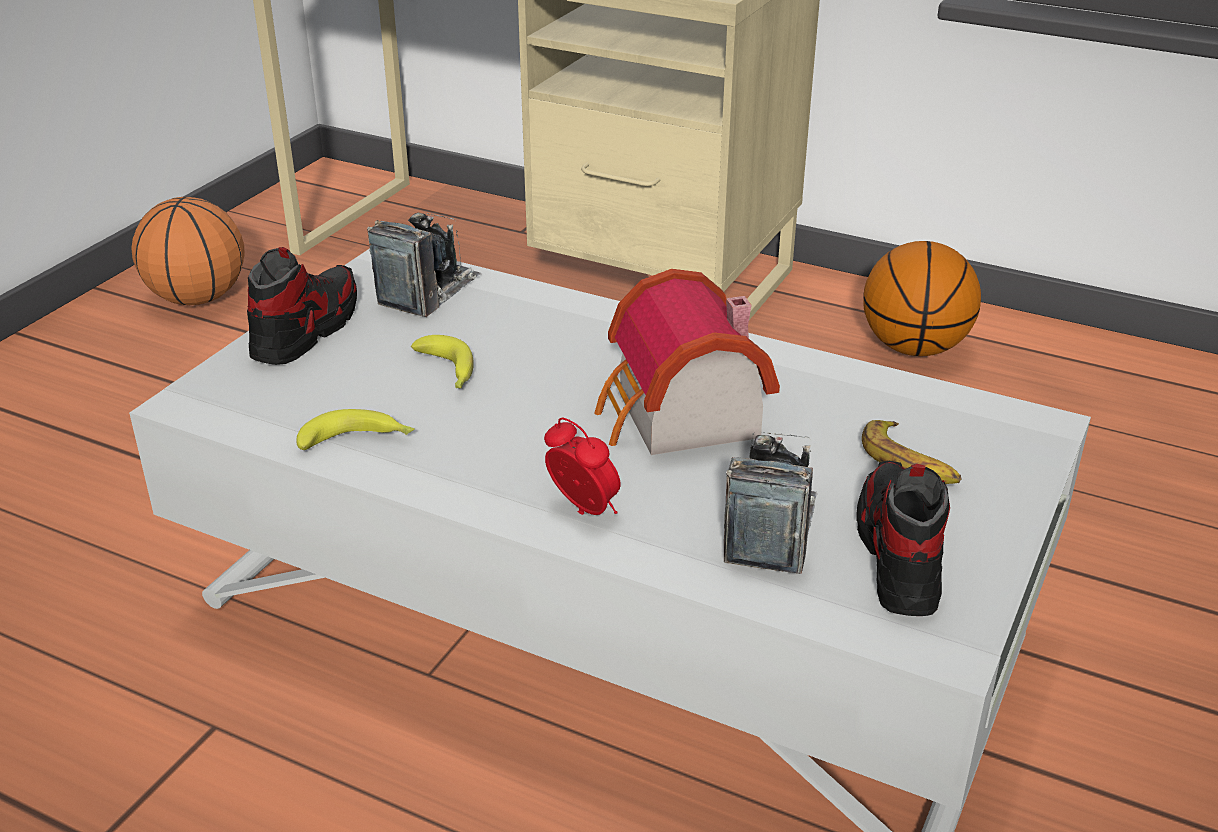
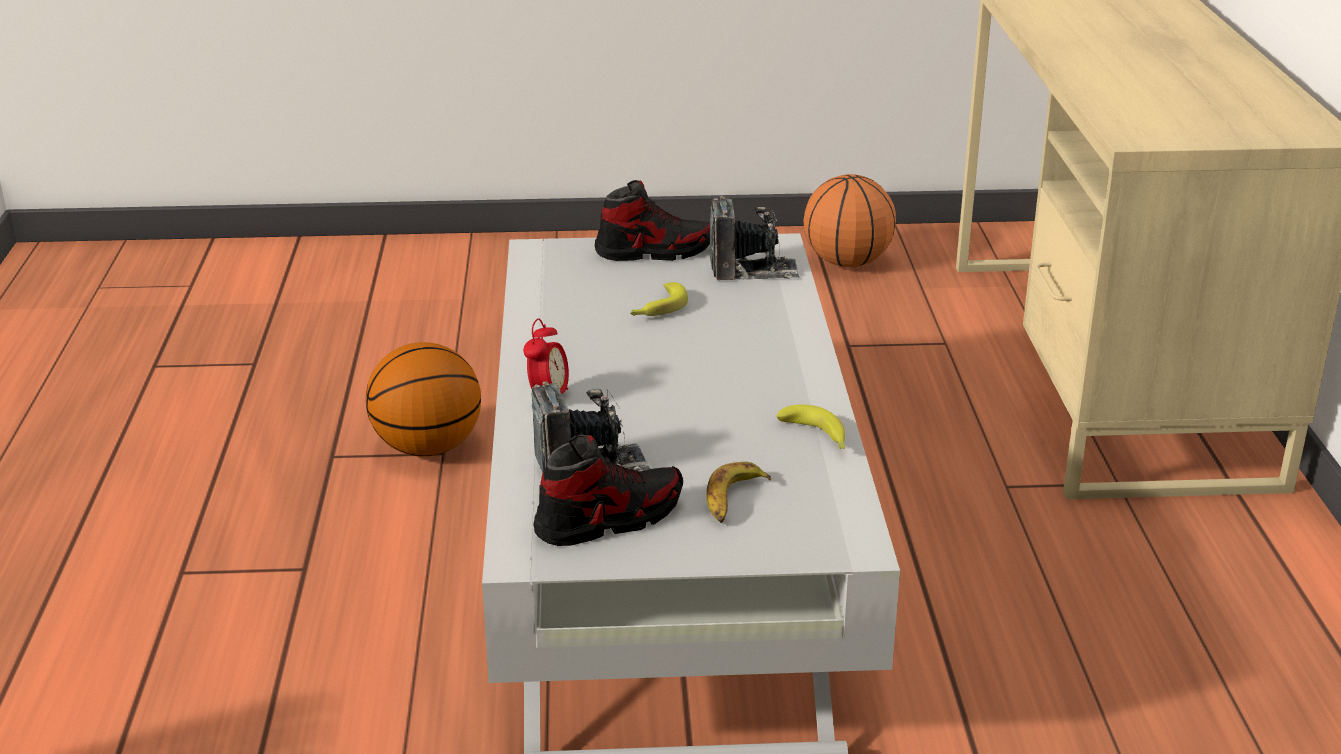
camera: 60 degrees right, 5 degrees down
(358, 441) = (549, 308): banana -> banana (817, 437)
(680, 419) = (692, 401): toy house -> none
(914, 347) = (1250, 602): basketball -> basketball (428, 448)

